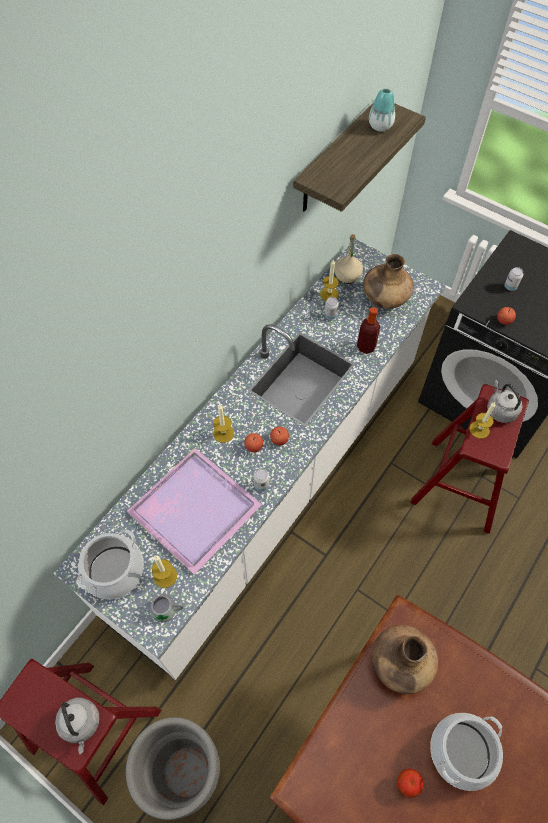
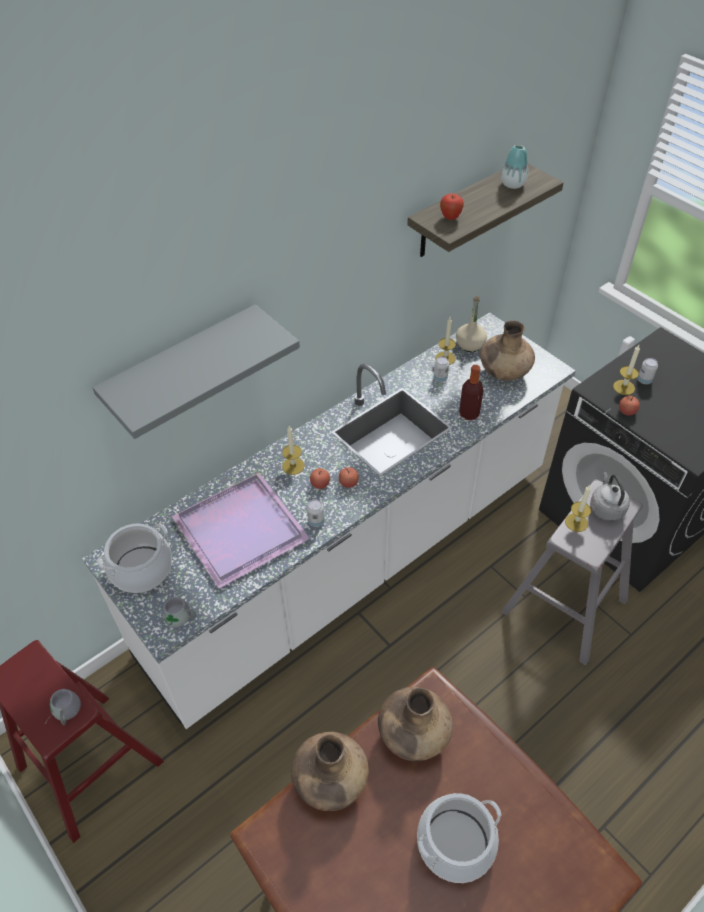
camera: 15 degrees right, 10 degrees down
(81, 724) = (63, 712): grey kettle -> grey mug
(118, 383) = (183, 367): none -> grey shelf
(165, 576) = (190, 585): candle -> candle (624, 387)
(187, 772) = (170, 833): grey planter -> none
(342, 726) = (330, 782): none -> brown vase
(407, 783) = (383, 859): apple -> apple (450, 218)
(460, 485) = (564, 606): red stool -> grey stool

